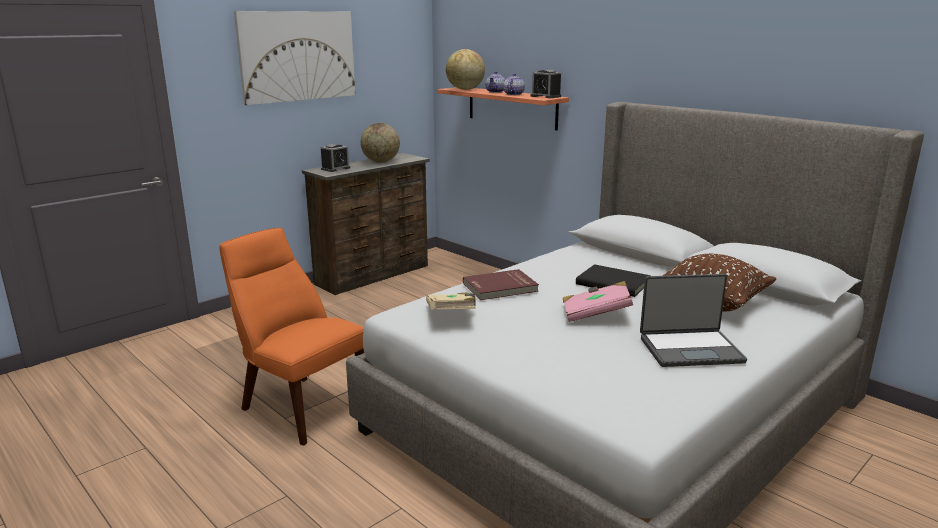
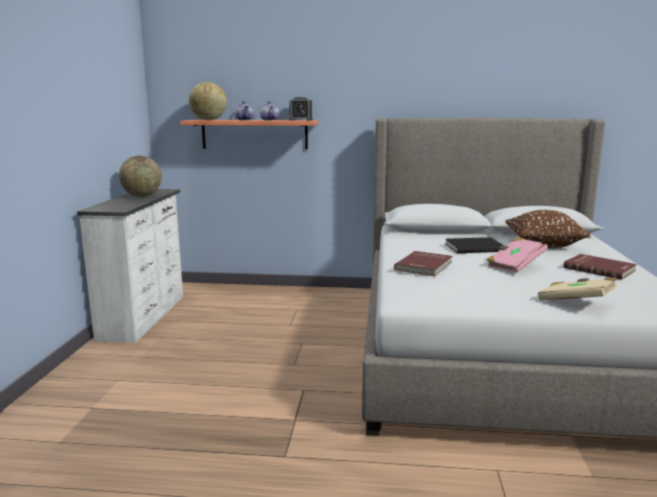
camera: 40 degrees left, 5 degrees down
(297, 56) = (62, 82): picture -> none
(300, 406) = (280, 440): orange chair -> none
(335, 168) = (113, 205): alarm clock -> none
(374, 275) = (145, 316): brown dresser -> white dresser
(451, 314) = (445, 289): beige book -> beige book (575, 302)
(690, 349) = (599, 269): laptop -> red book

